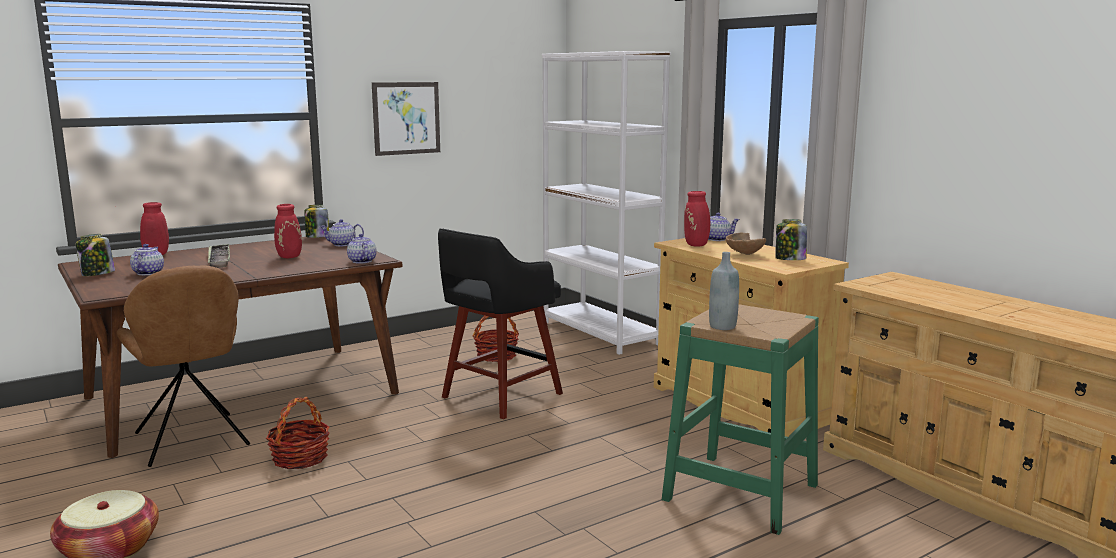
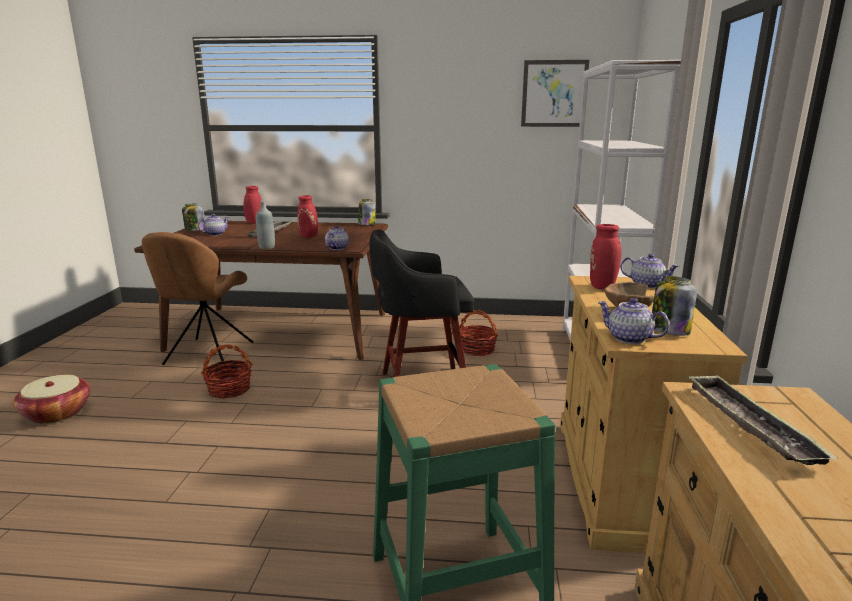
camera: 40 degrees right, 5 degrees up
(342, 244) = (364, 233): teapot -> teapot (628, 338)
(406, 118) = (457, 133): picture -> picture (554, 93)
(722, 326) = (408, 396): grey bottle -> grey bottle (267, 247)
(901, 289) = (749, 424): none -> tray

